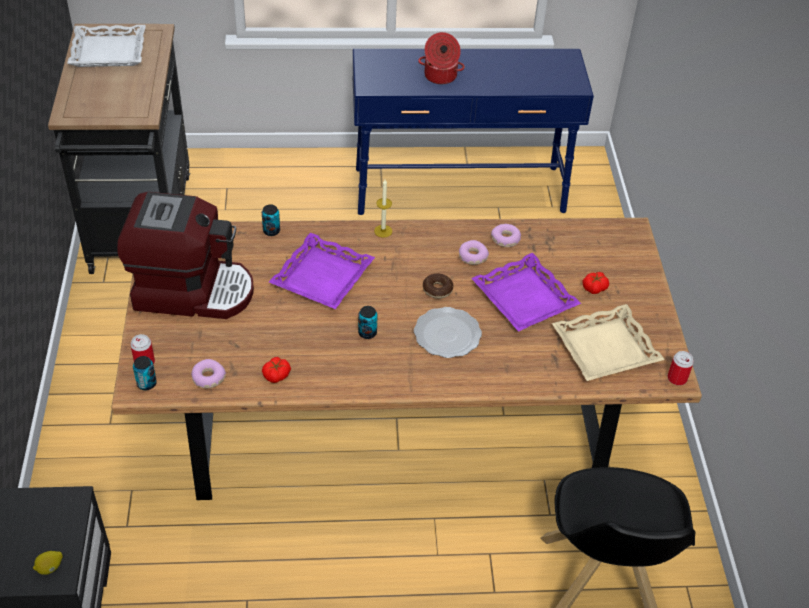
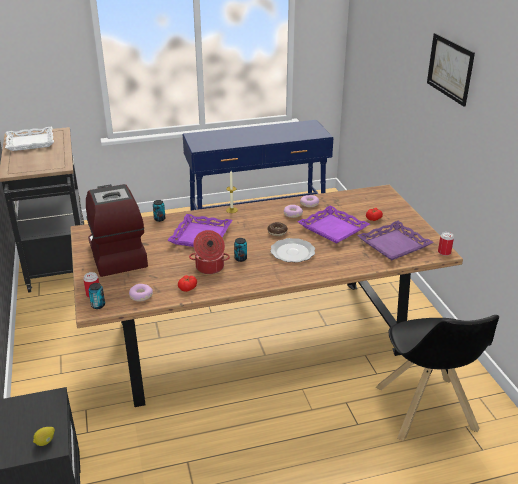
camera: 10 degrees left, 15 degrees down
(192, 290) = (116, 254): coffee machine -> coffee machine turned 105 degrees counterclockwise
(440, 76) = (240, 139): cooking pot -> cooking pot (209, 267)
(605, 348) = (393, 244): beige tray -> purple tray
(760, 83) = (450, 68): none -> picture

